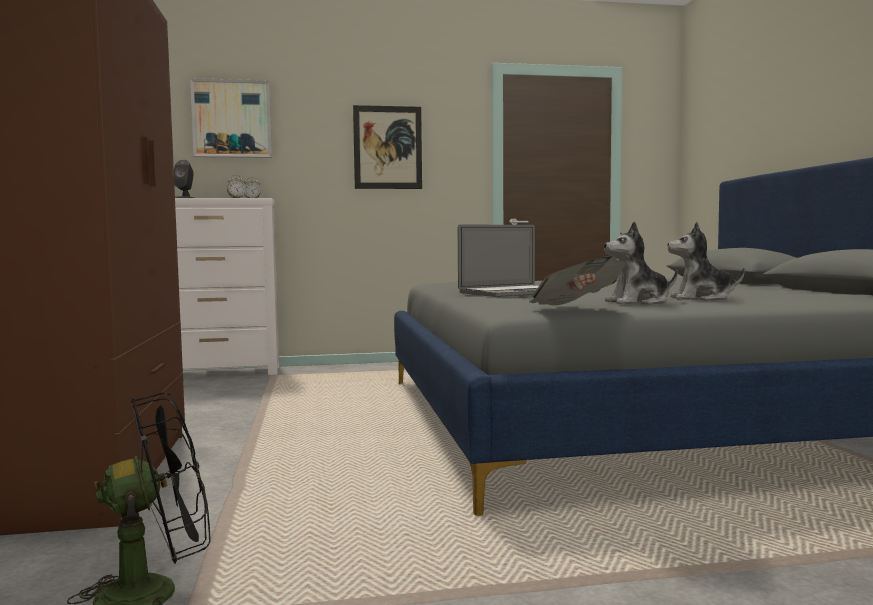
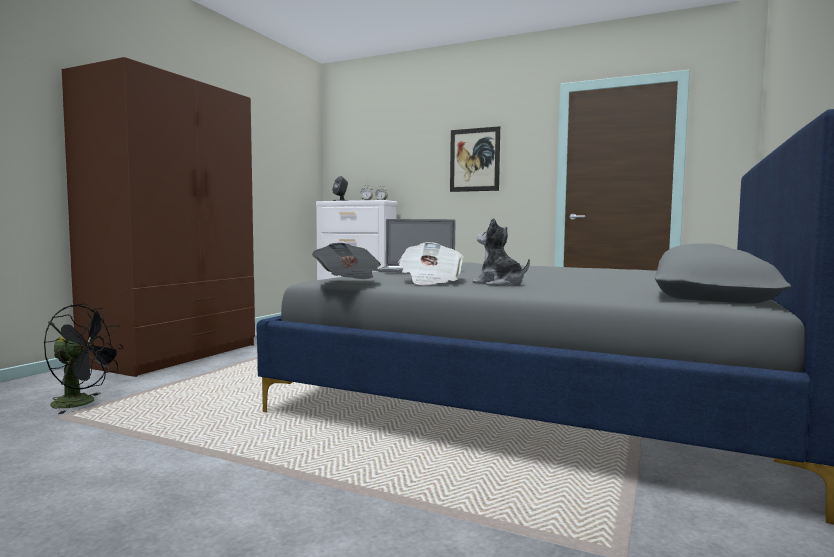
camera: 35 degrees right, 0 degrees up
(232, 119) = (375, 147): picture -> none
(638, 302) = (430, 282): plush toy -> newspaper

